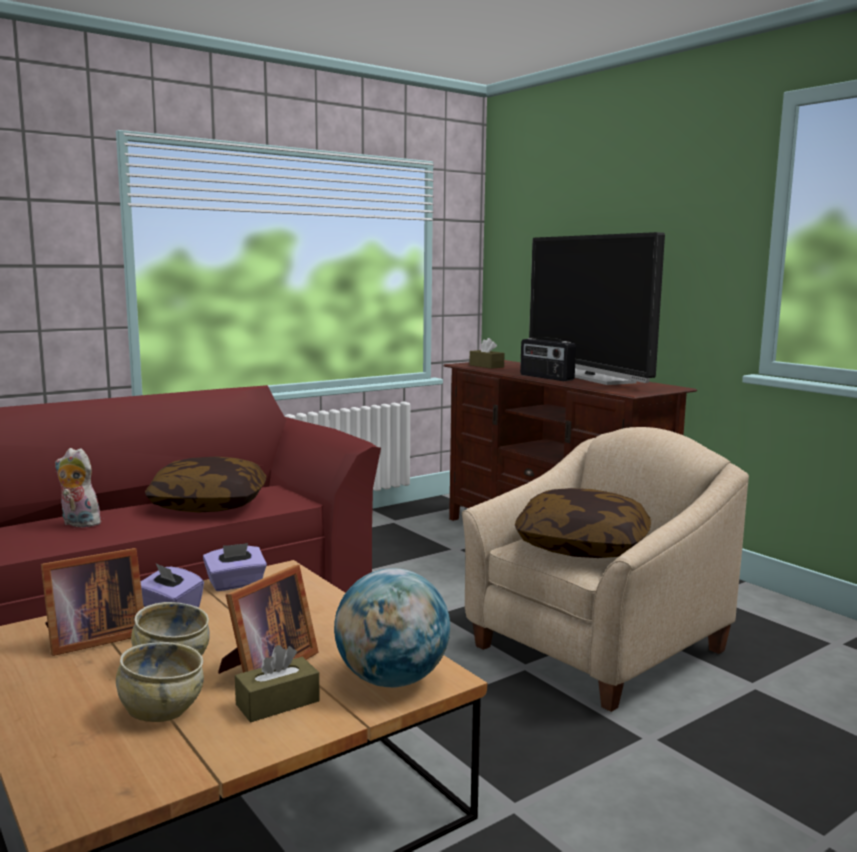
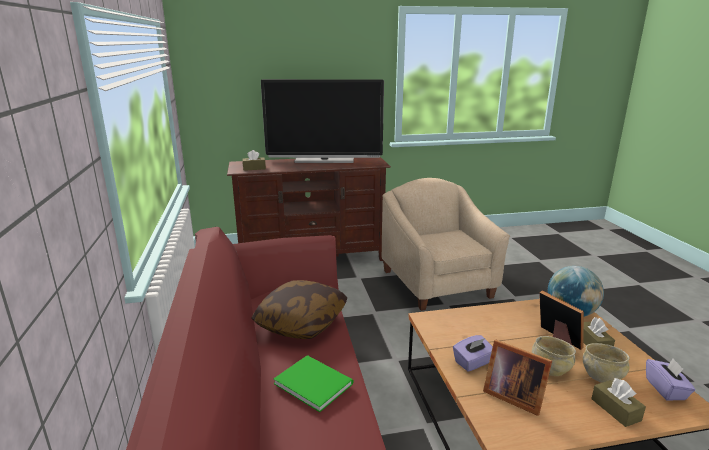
camera: 65 degrees left, 10 degrees up
(60, 720) = (615, 409): none -> brown tissue box
(78, 523) = (313, 382): plush toy -> green book
(92, 639) = (512, 395): picture frame -> picture frame turned 135 degrees clockwise
(236, 584) = (441, 336): purple tissue box -> purple tissue box (666, 389)
(546, 377) = (315, 166): radio -> none
(582, 546) = (453, 240): pillow -> none

